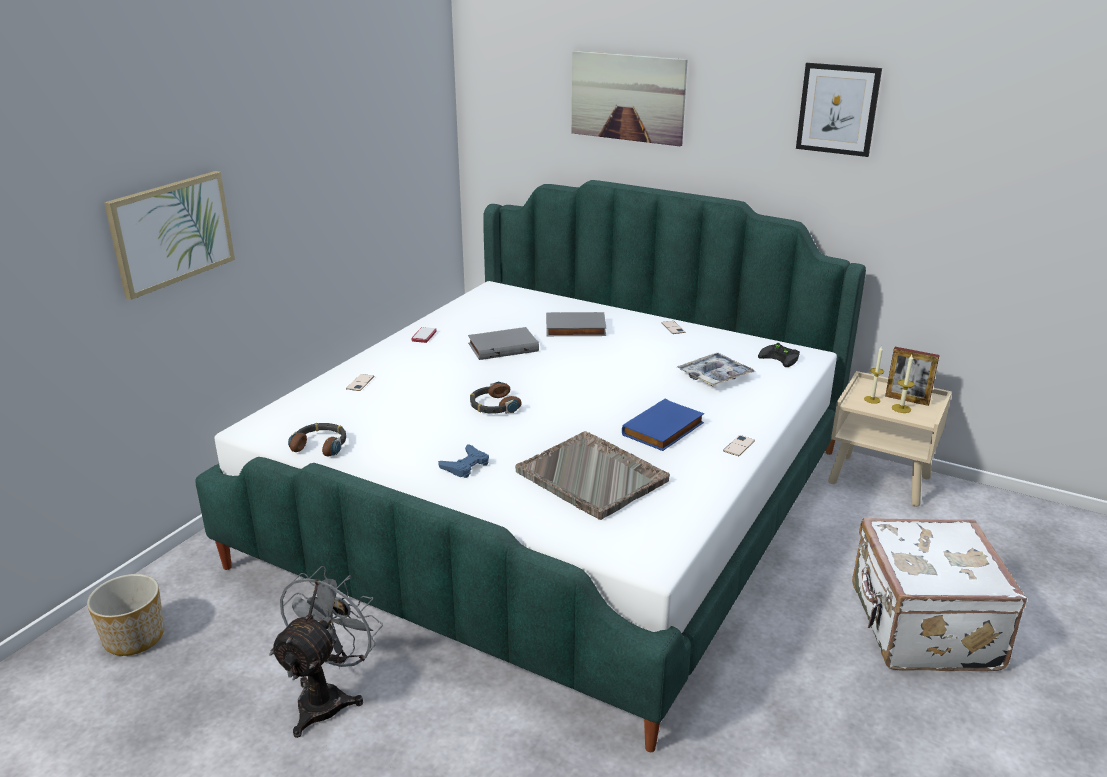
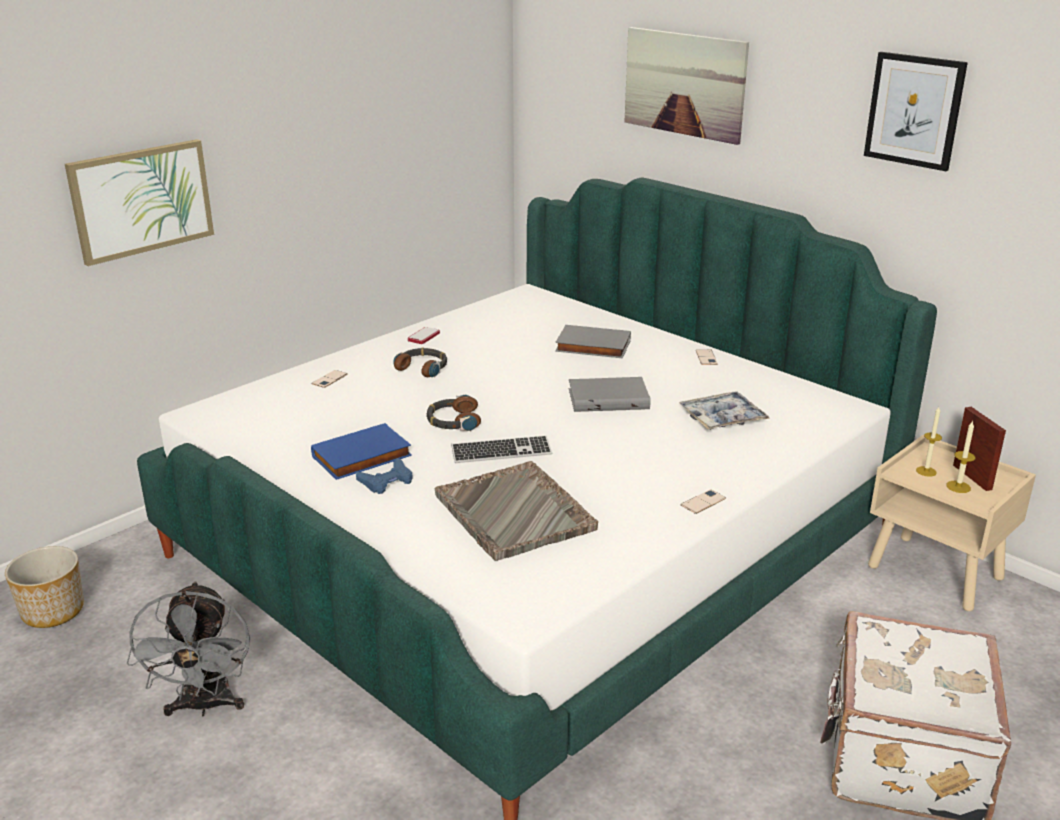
camera: 15 degrees right, 0 degrees up
(320, 445) = (253, 439): headphones -> headphones (423, 368)
(328, 697) = (205, 706): grey fan -> grey fan turned 135 degrees clockwise
(503, 347) = (501, 358): grey book -> grey book (608, 398)
(551, 427) = (501, 452): none -> keyboard
(664, 430) = (626, 472): blue book -> blue book (362, 457)
(781, 358) = (816, 407): black game controller -> none
(907, 400) = (972, 477): picture frame -> picture frame turned 150 degrees counterclockwise

